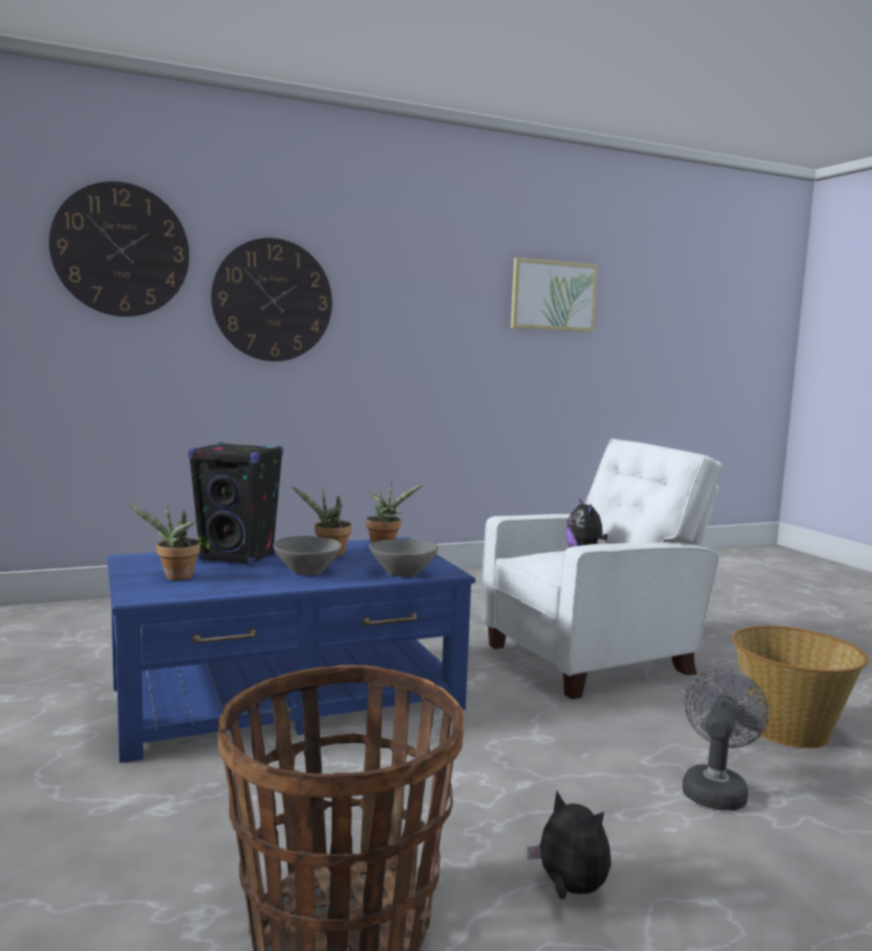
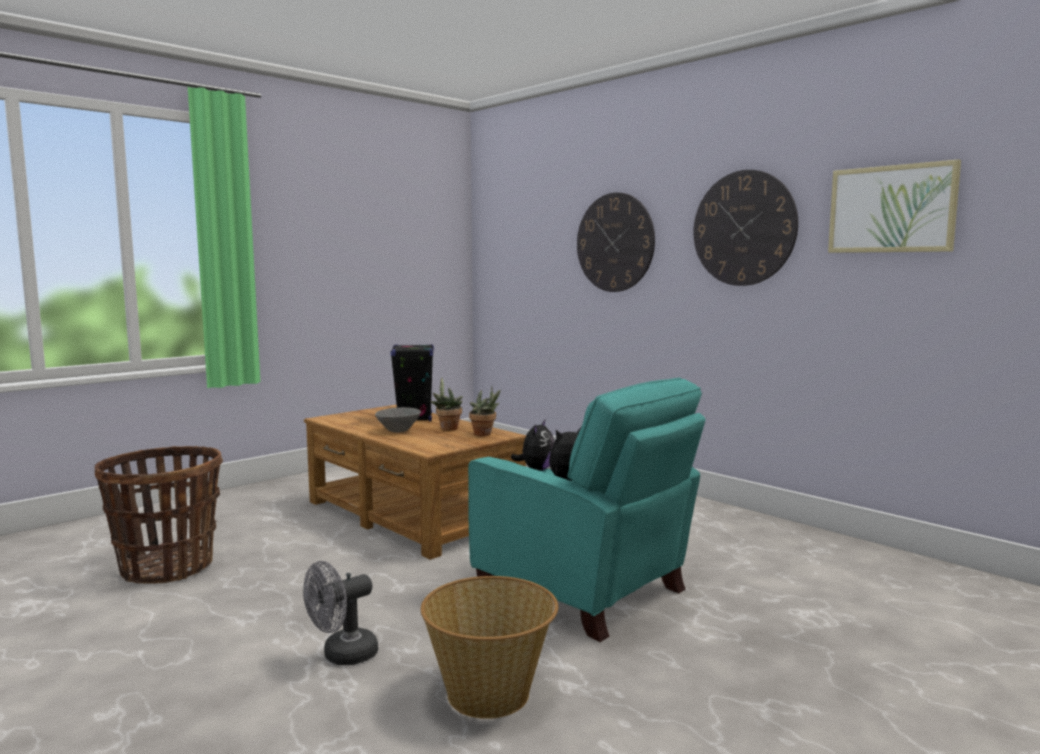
camera: 70 degrees right, 0 degrees up
(121, 250) = (535, 216): wall clock -> wall clock (744, 228)
(175, 577) = (363, 416): potted plant -> none
(288, 697) = (411, 514): blue coffee table -> brown coffee table
(402, 573) = (416, 444): grey bowl -> none
(569, 890) = (200, 614): plush toy -> plush toy (536, 470)
(593, 659) = (585, 592): white armchair -> turquoise armchair
(715, 789) = (342, 656): grey fan -> grey fan turned 135 degrees clockwise

